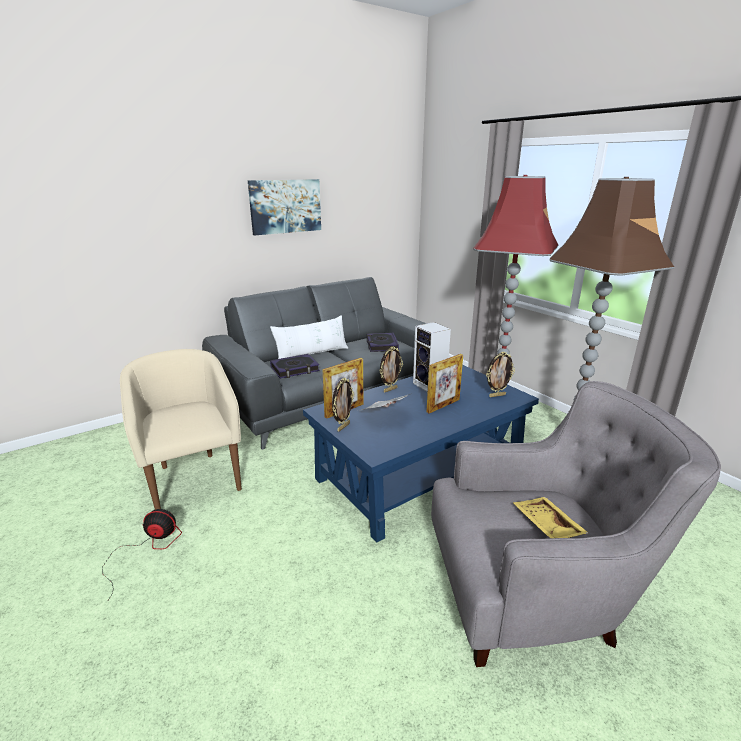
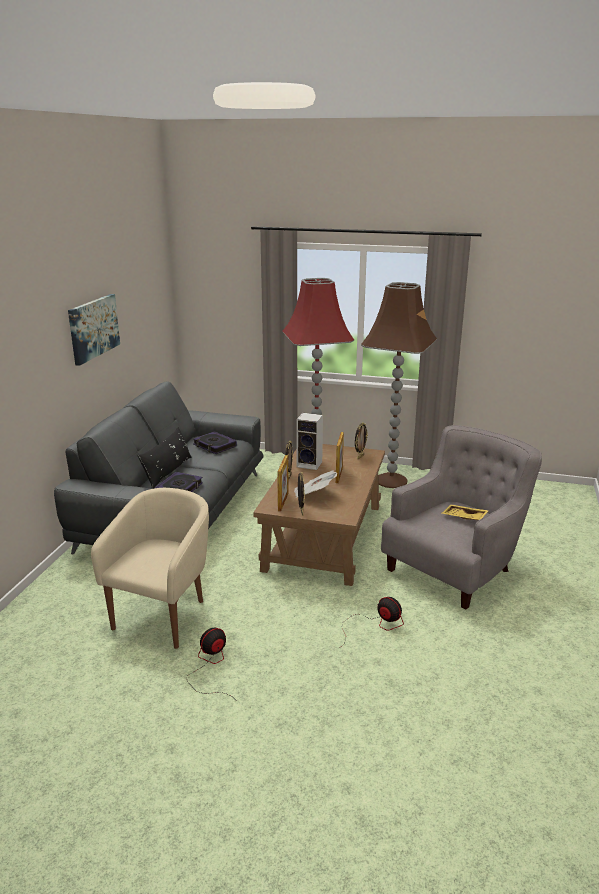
camera: 40 degrees left, 0 degrees up
(193, 479) = (164, 615): beige armchair -> beige armchair turned 90 degrees clockwise
(312, 354) = (168, 472): white pillow -> black pillow
(336, 608) = (375, 625): none -> fan
(420, 472) = (323, 536): blue coffee table -> brown coffee table

